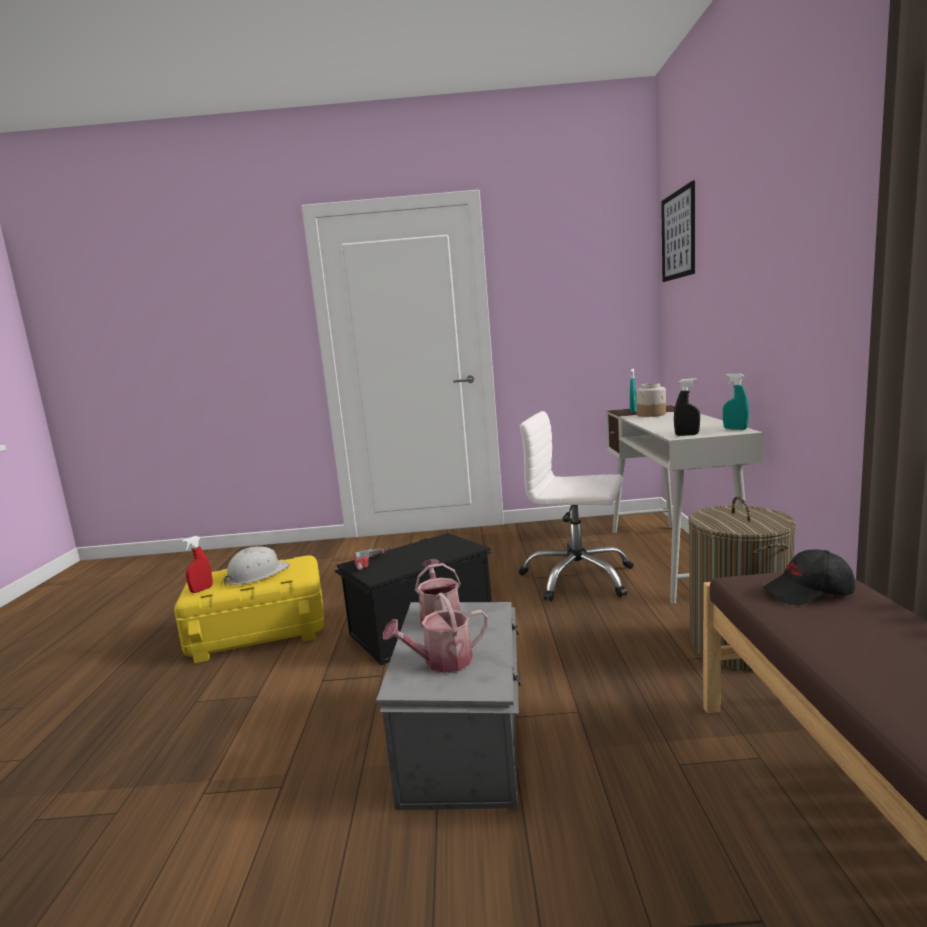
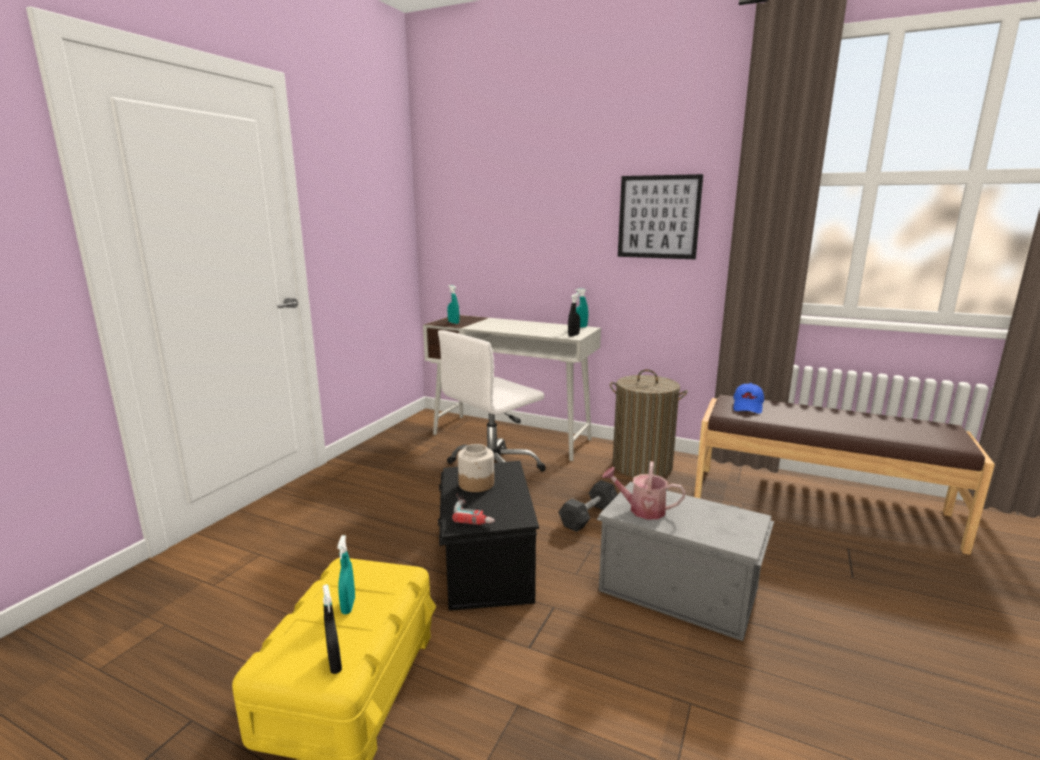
camera: 65 degrees left, 5 degrees up
(201, 590) = (334, 663): red spray bottle -> black spray bottle
(257, 574) = (348, 606): white hard hat -> turquoise spray bottle
(441, 661) = (714, 524): watering can -> none
(556, 648) = (588, 516): none -> grey dumbbell
(651, 414) = (480, 324): jar -> jar (476, 484)
(678, 235) = (460, 170): picture -> picture (658, 217)
(808, 592) = (748, 407): black cap -> blue cap

